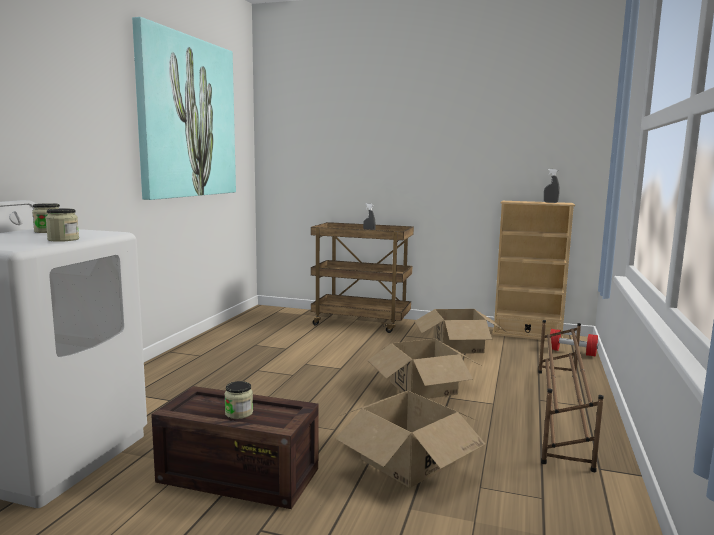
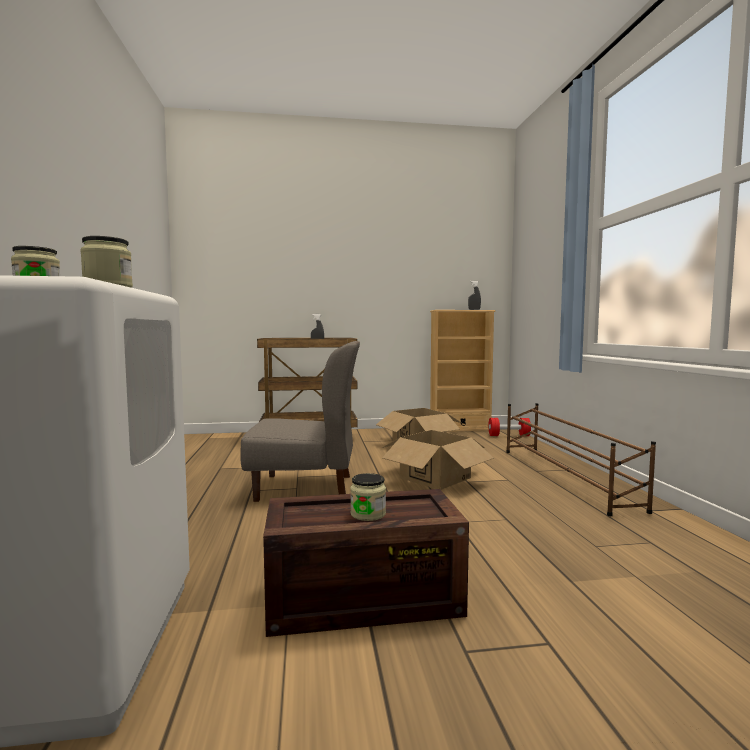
camera: 25 degrees left, 5 degrees down
(187, 118) = (122, 206): picture -> none
(300, 376) = (306, 488): none -> grey chair
(408, 460) = (508, 539): cardboard box -> none

